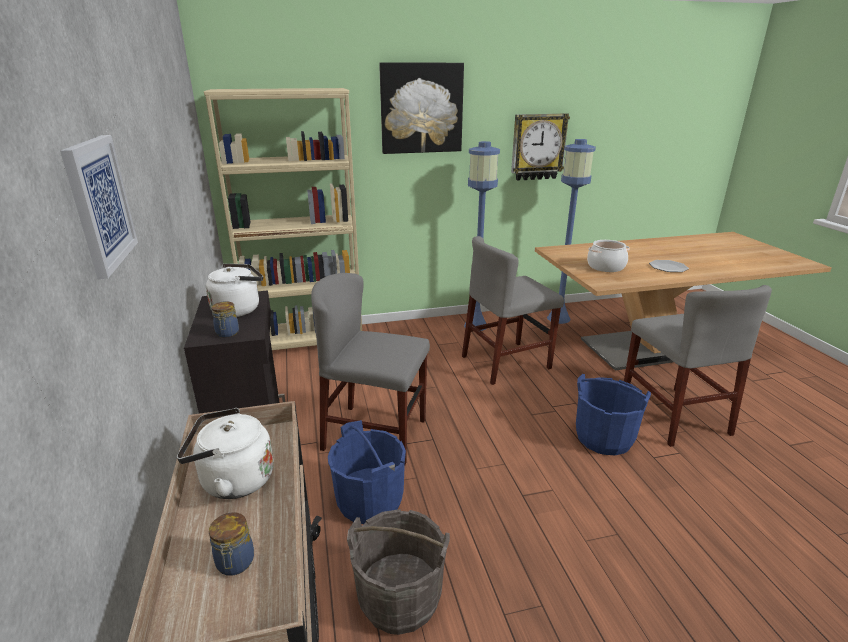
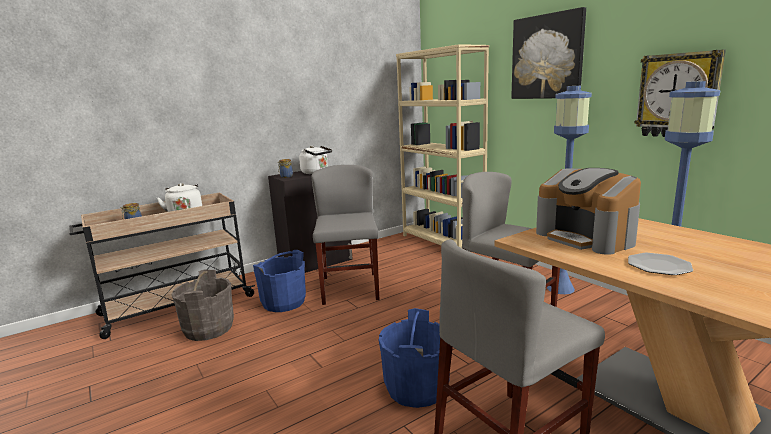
camera: 70 degrees right, 10 degrees down
(99, 203) = (193, 88): picture -> none
(606, 267) = (586, 237): cooking pot -> coffee machine

